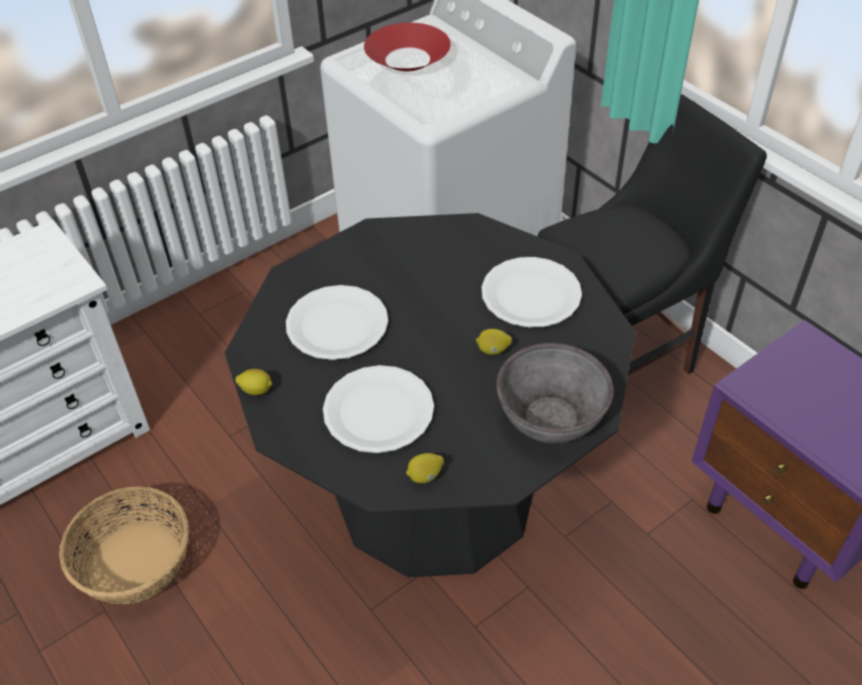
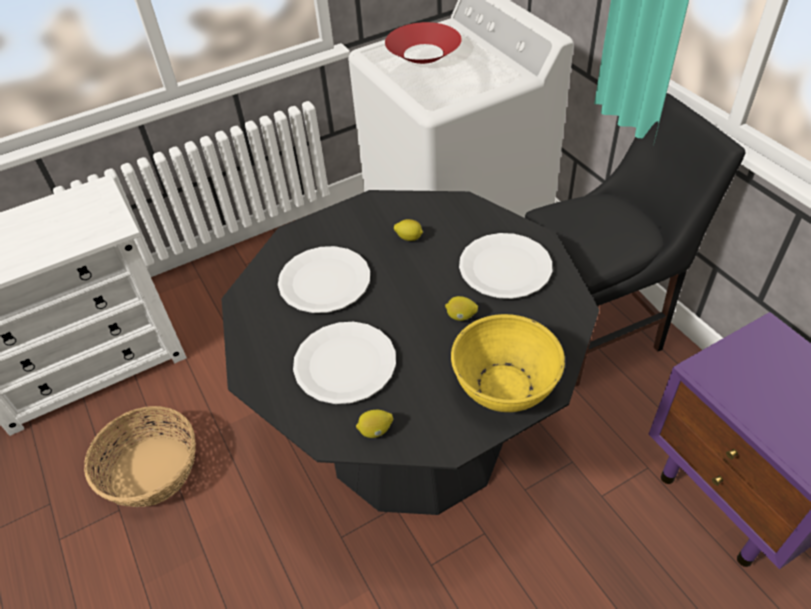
camera: 10 degrees right, 0 degrees up
(256, 390) = (241, 334): lemon -> lemon (409, 238)
(550, 418) = (504, 386): grey bowl -> yellow bowl

